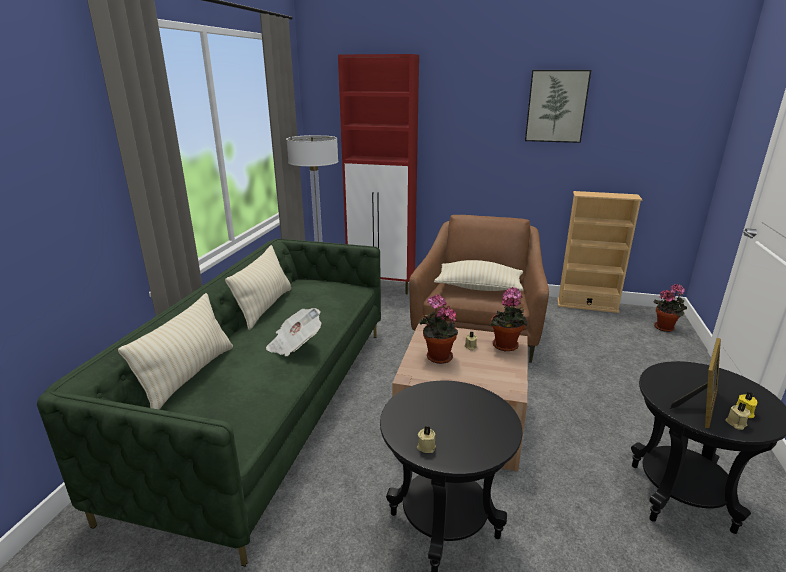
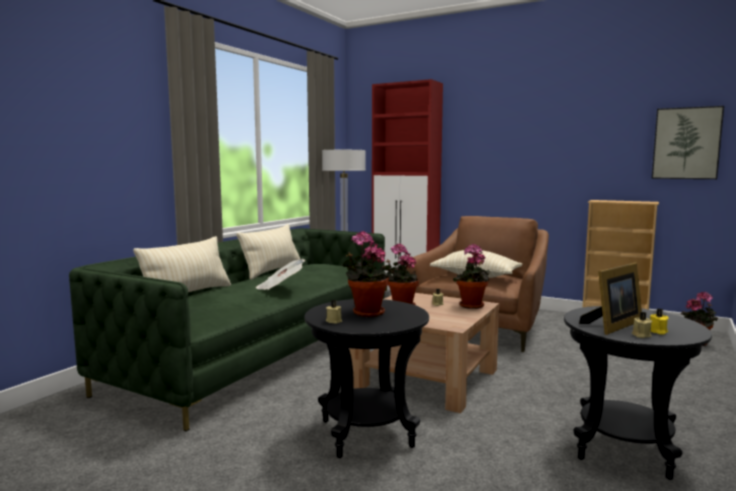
camera: 15 degrees right, 15 degrees down
(448, 419) = (365, 313): none -> potted plant
(556, 106) = (568, 120): picture -> picture (686, 143)

